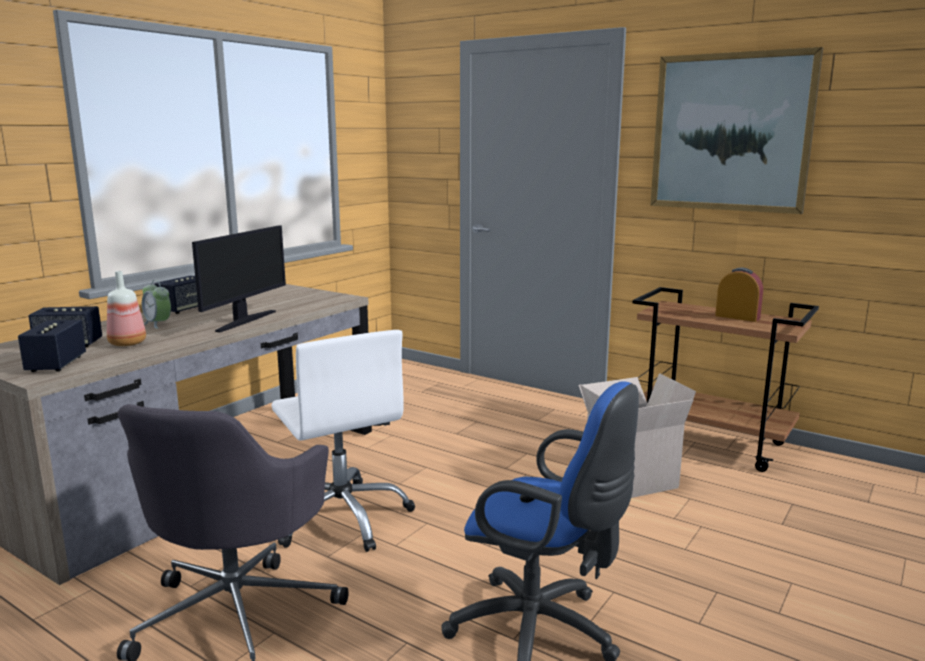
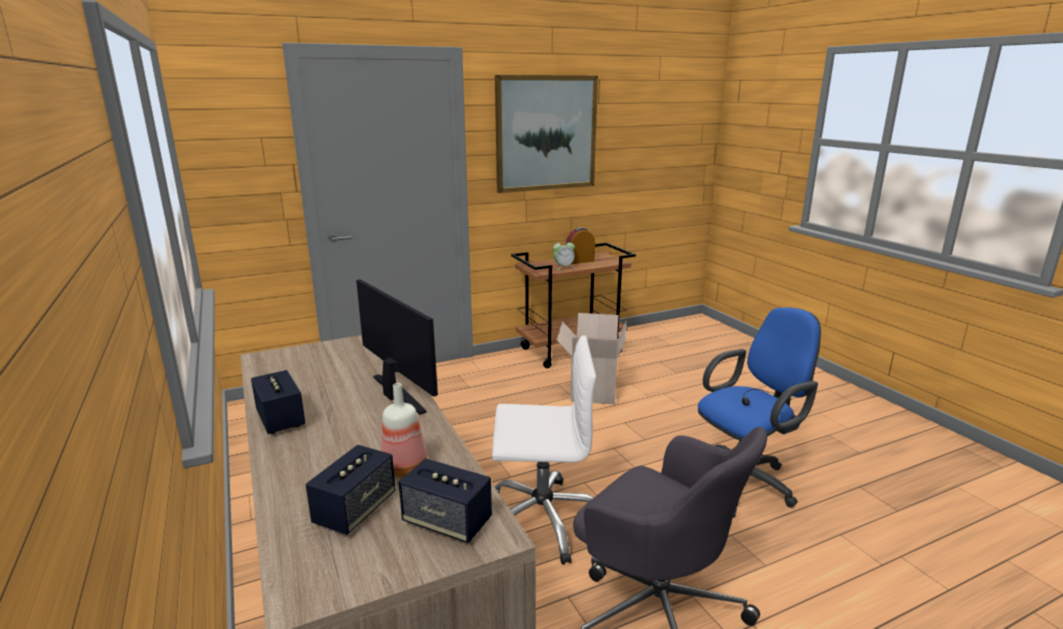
camera: 60 degrees left, 5 degrees up
(158, 324) = (335, 442): alarm clock -> alarm clock (563, 267)

